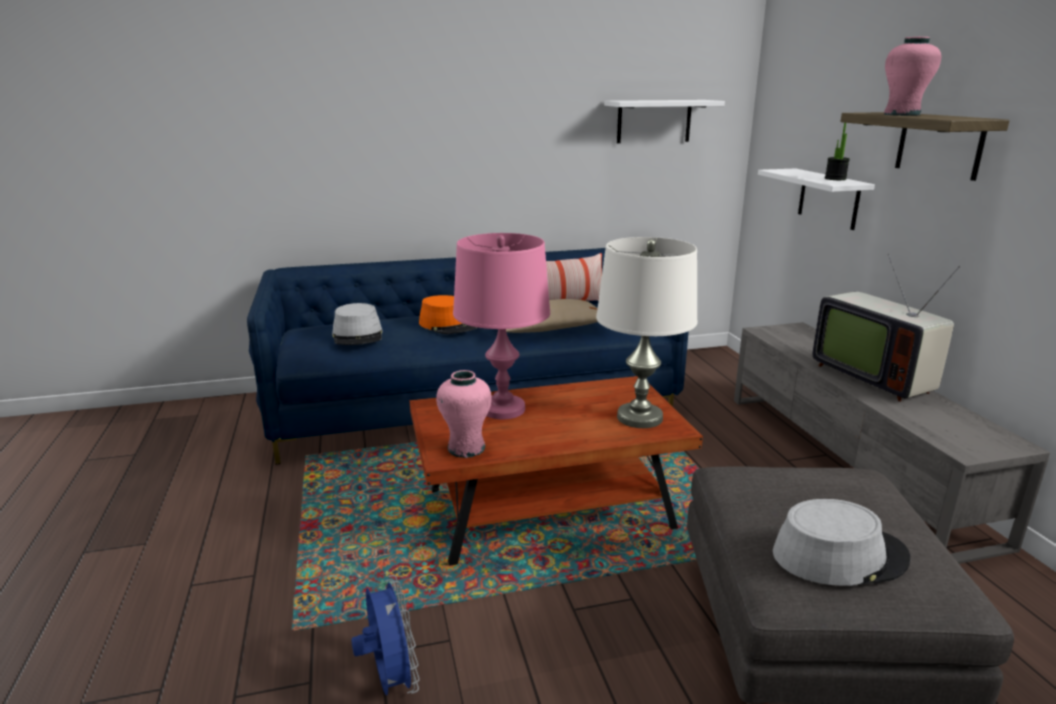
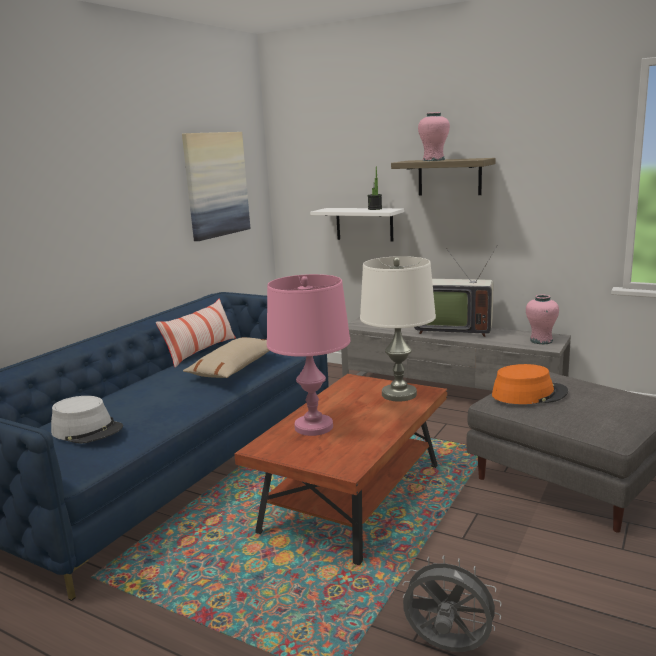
camera: 45 degrees left, 5 degrees down
(390, 681) = (447, 648): blue fan -> grey fan
(449, 325) = (155, 392): orange hat -> orange hat (529, 394)
(466, 448) = (346, 458): pink vase -> pink vase (541, 341)
(654, 121) = (216, 184): white shelf -> picture
(839, 555) = (604, 407): grey hat -> none

